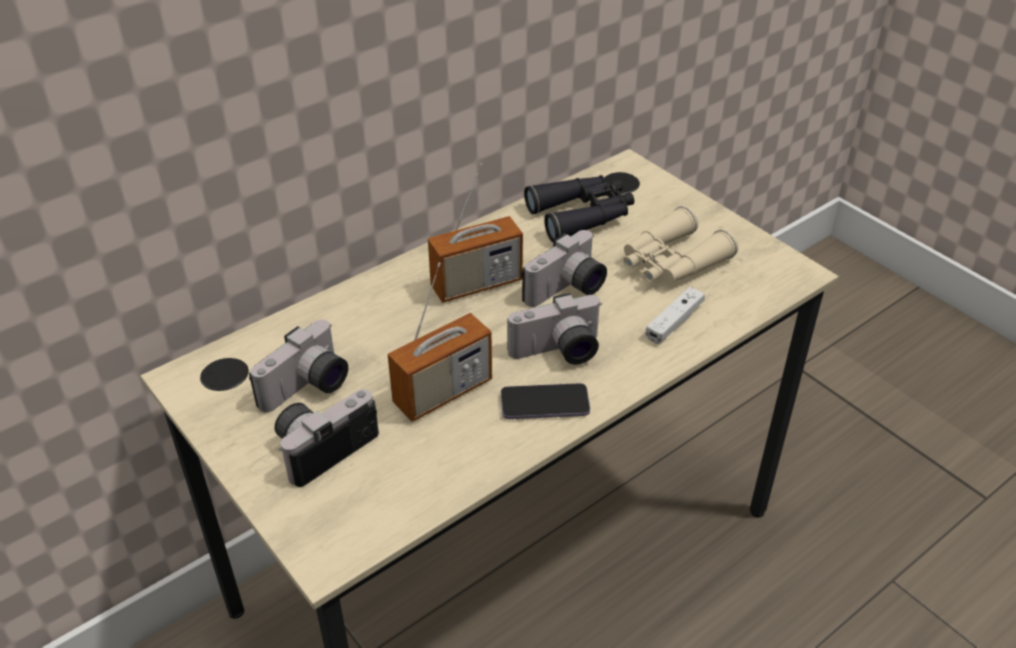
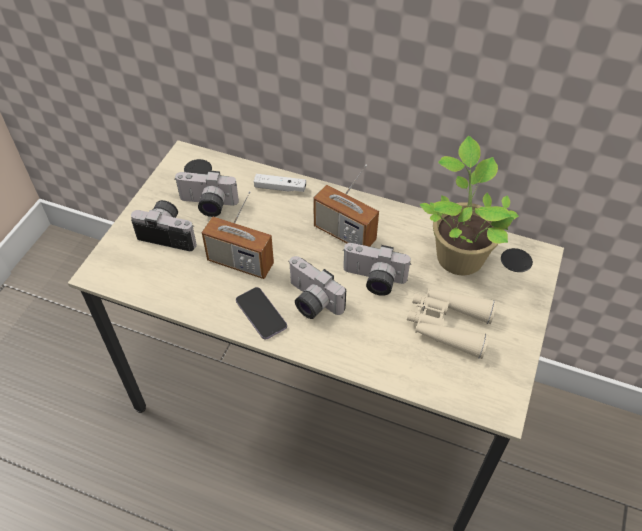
camera: 60 degrees right, 10 degrees up
(582, 215) = (458, 254): black binoculars -> potted plant
(674, 322) = (385, 351): white game controller -> white game controller (280, 188)

